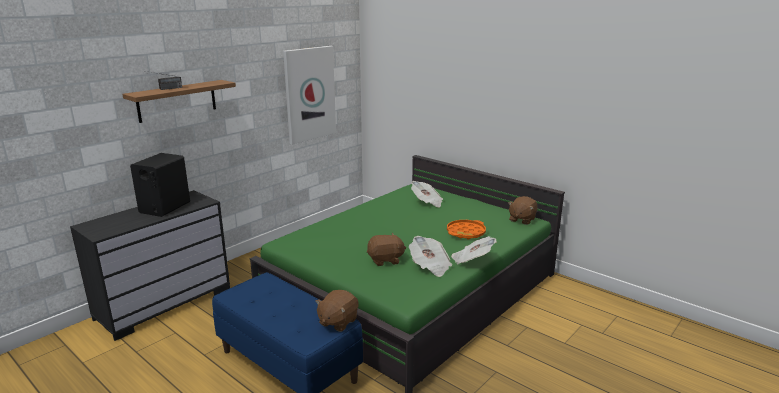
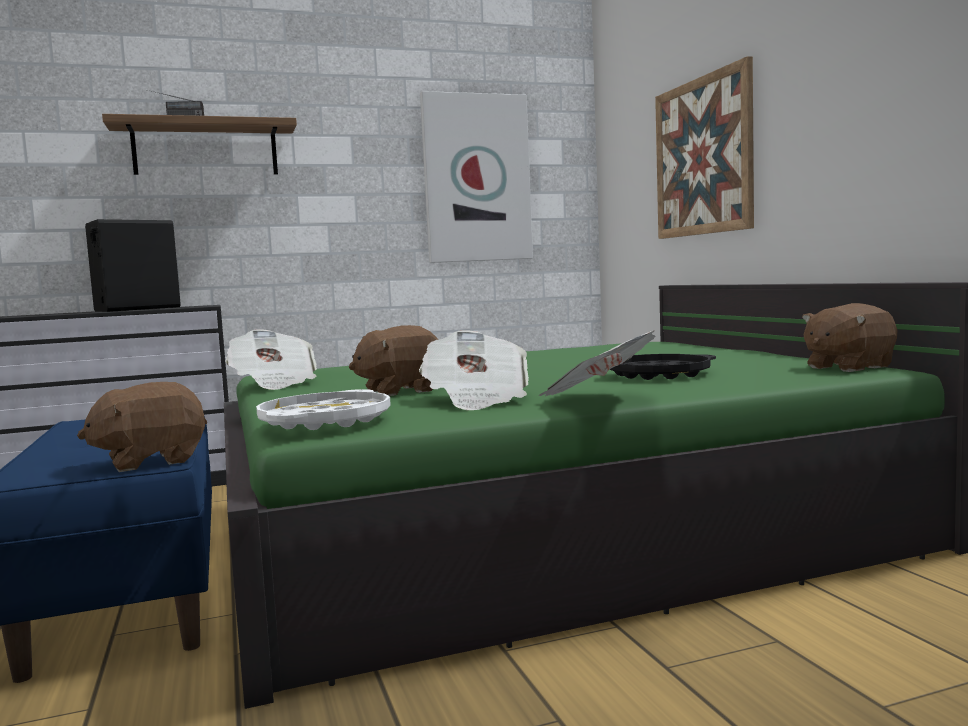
camera: 30 degrees right, 15 degrees down
(385, 260) = (400, 391): brown plush toy -> brown plush toy turned 135 degrees clockwise
(403, 294) = (325, 421): none -> white tray
(427, 202) = (640, 351): newspaper -> newspaper (274, 384)
(437, 102) = (703, 157): none -> picture
(466, 232) = (658, 375): orange tray -> black tray

